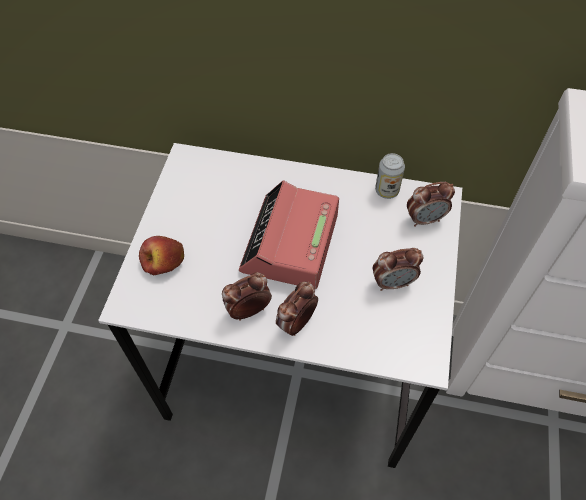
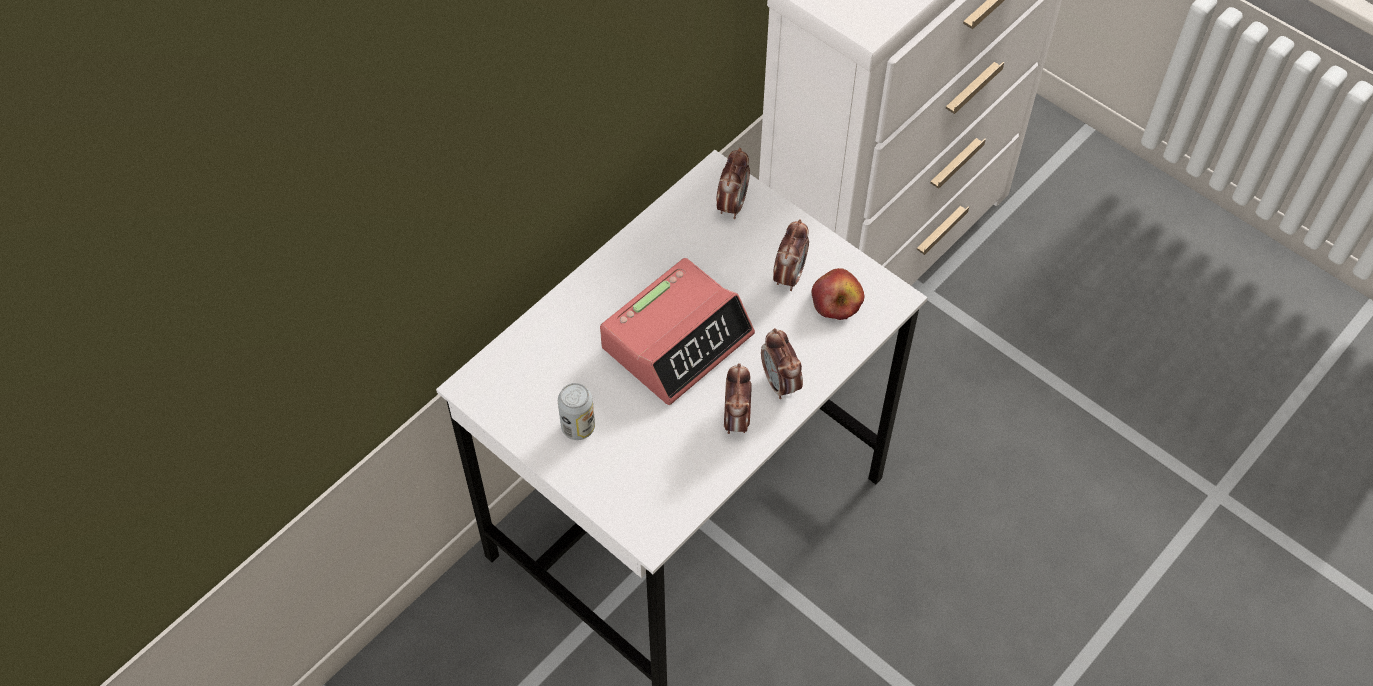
camera: 60 degrees left, 0 degrees up
(163, 261) = (615, 474): apple -> apple (836, 301)
(290, 243) = (677, 340): alarm clock -> alarm clock turned 90 degrees counterclockwise
(387, 191) = (671, 216): can -> can (578, 427)

